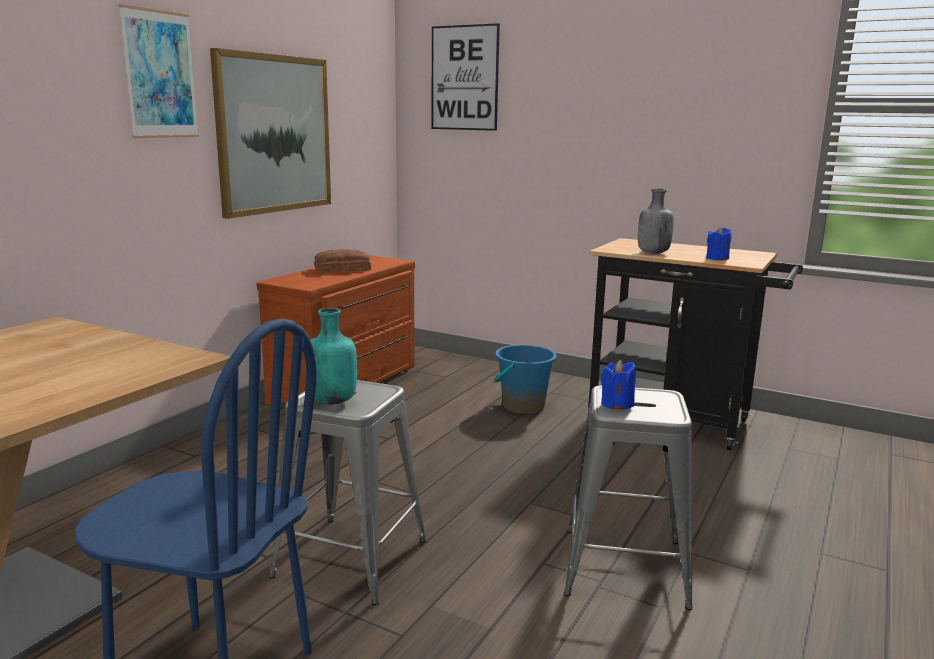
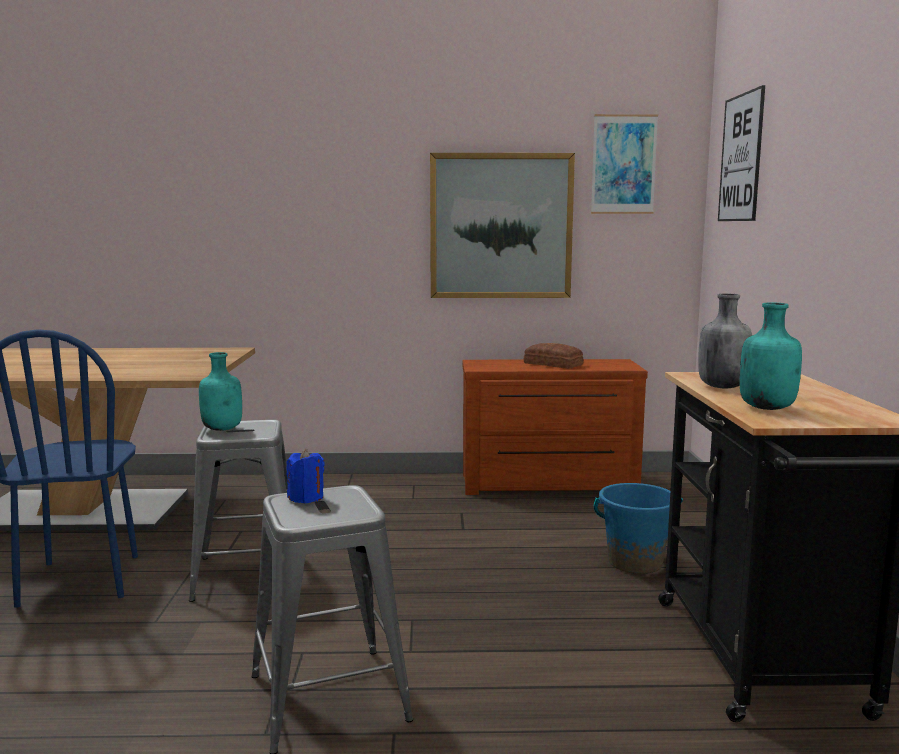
camera: 60 degrees right, 5 degrees down
(160, 75) = (377, 178): picture -> picture (623, 164)
(717, 258) = (767, 408): blue candle -> turquoise bottle

